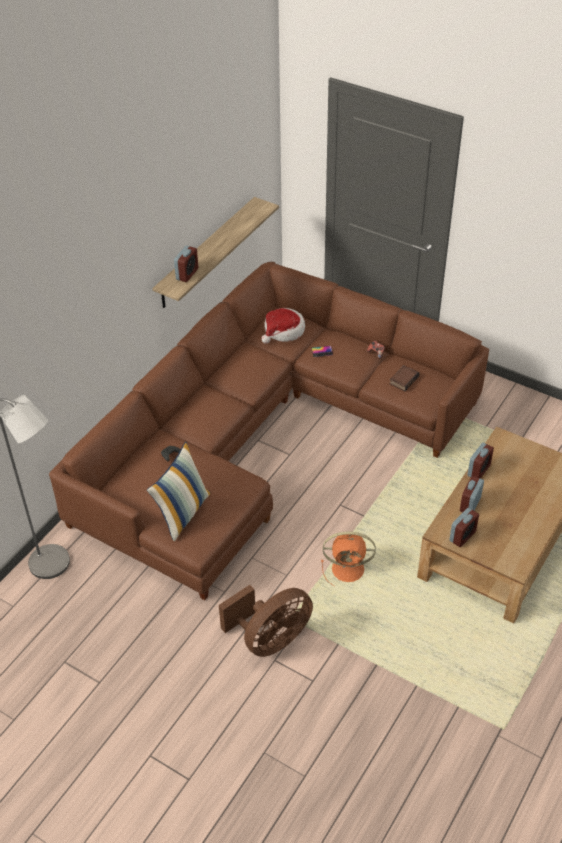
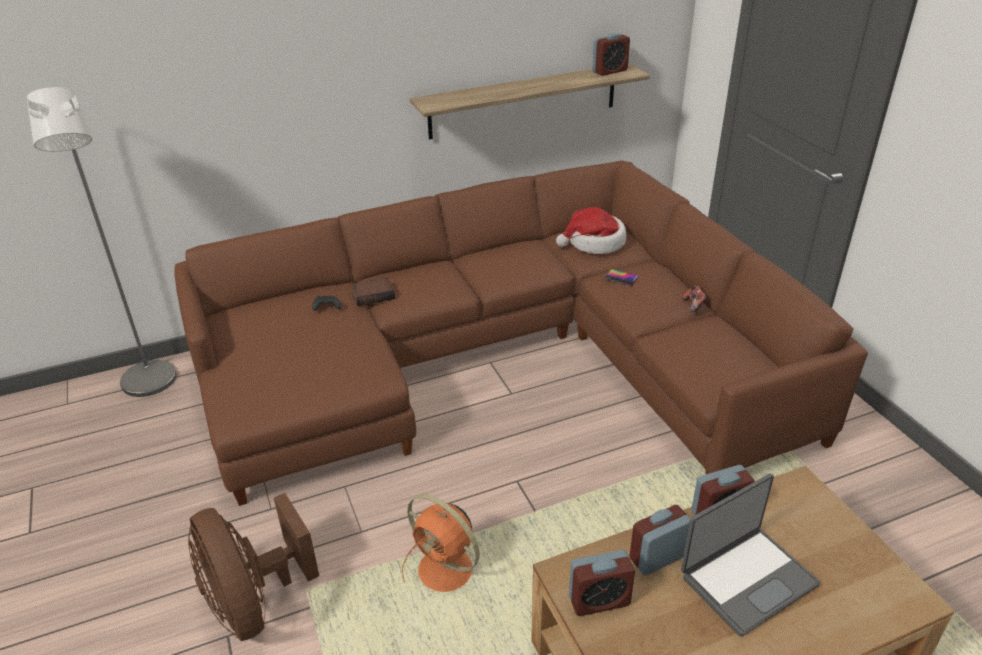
camera: 35 degrees right, 10 degrees down
(182, 512) = (268, 371): pillow -> none
(187, 274) = (463, 97): alarm clock -> alarm clock (609, 71)
(270, 639) = (254, 602): brown fan -> brown fan turned 60 degrees clockwise
(403, 380) = (704, 347): book -> book (373, 294)
(510, 494) = (746, 579): none -> laptop

